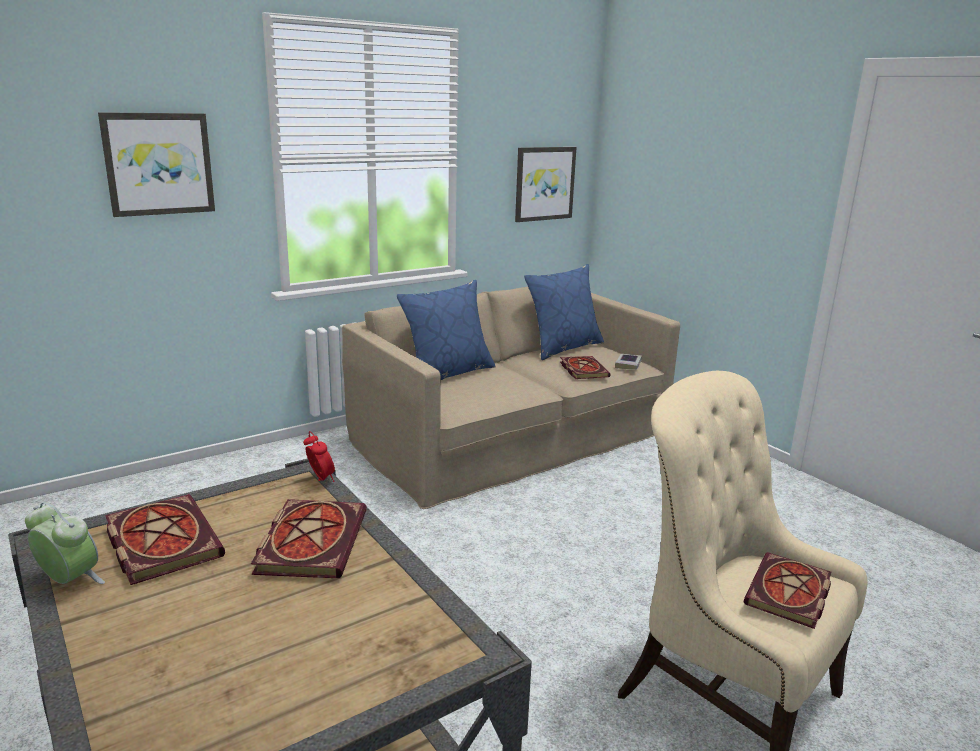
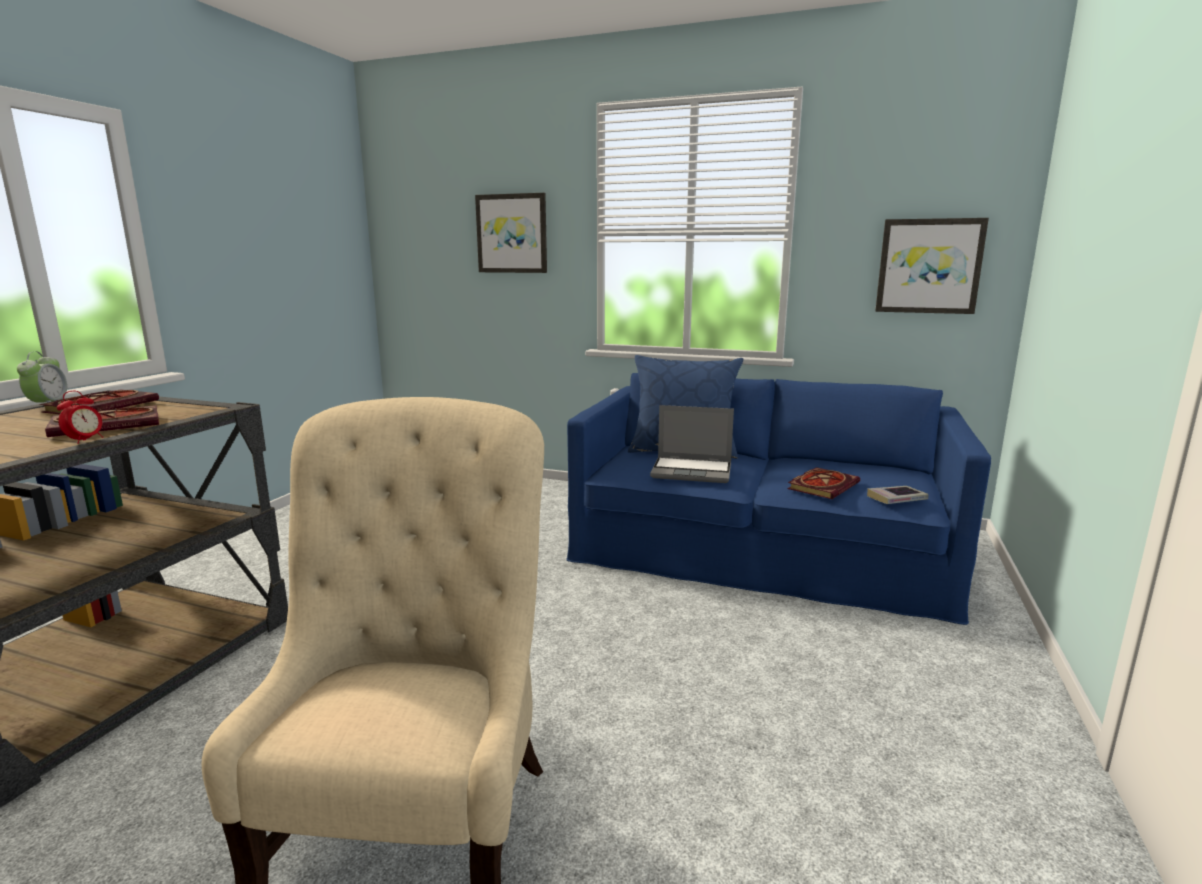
camera: 55 degrees right, 5 degrees down
(320, 479) = (214, 410): alarm clock -> alarm clock (85, 440)
(499, 388) = (693, 471): none -> laptop
(512, 436) = (759, 549): beige sofa -> blue sofa
(563, 347) = (860, 466): blue pillow -> none
(789, 594) = (367, 710): book -> none

